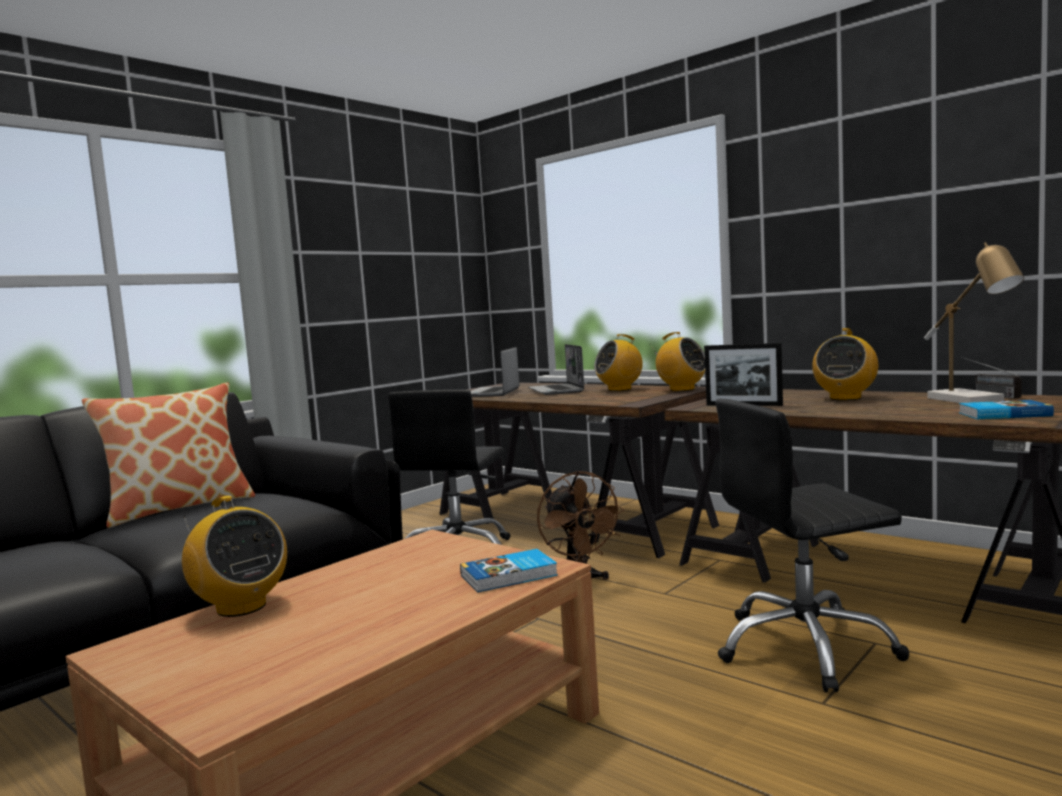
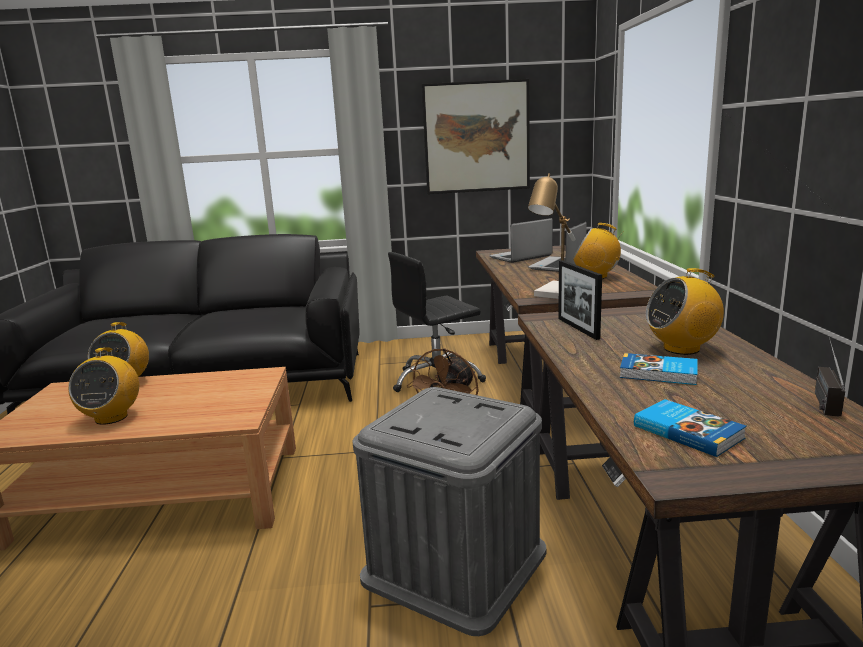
camera: 45 degrees right, 10 degrees up
(179, 508) = (247, 308): pillow -> none
(385, 267) = (476, 137): none -> picture
(510, 575) = (216, 417): book -> book (659, 373)
(681, 389) = (629, 290): radio -> radio (111, 417)
(805, 647) = (455, 564): black office chair -> grey storage box
(972, 400) = (766, 399): table lamp -> table lamp (554, 294)

